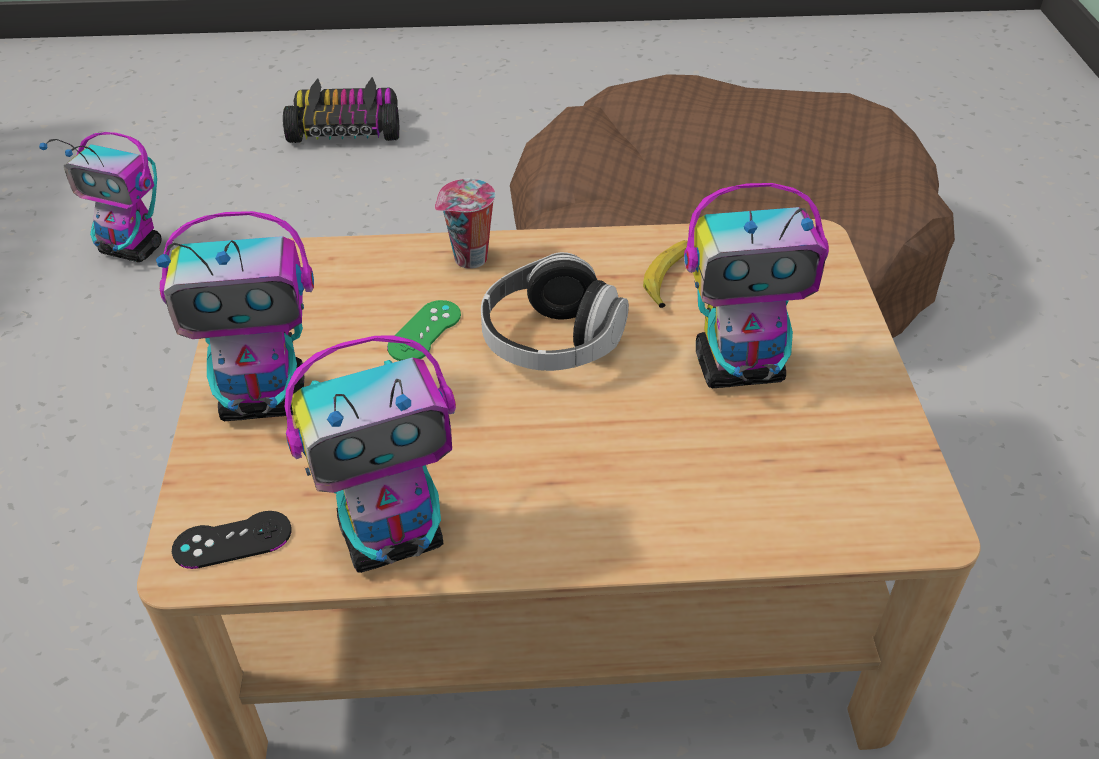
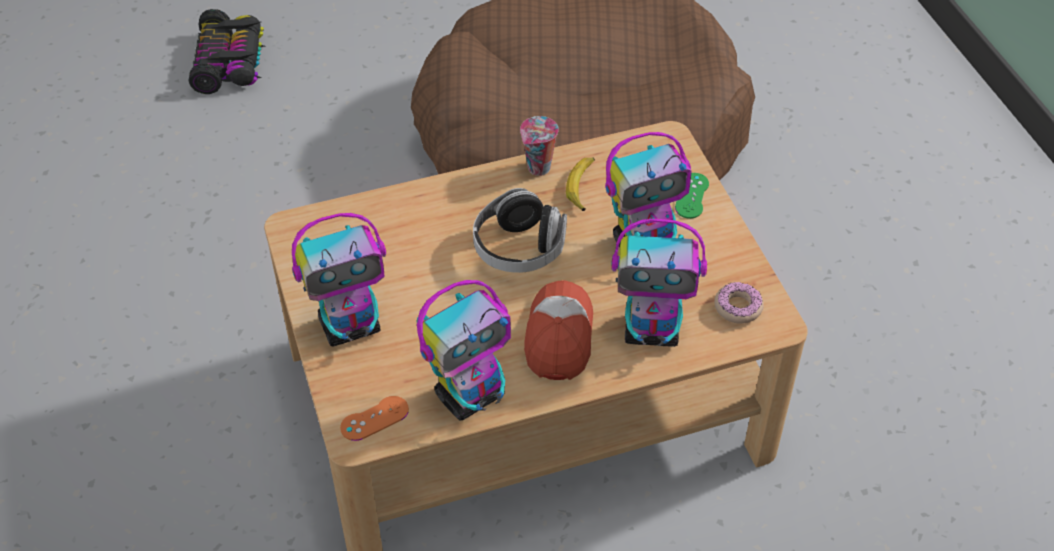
camera: 15 degrees left, 5 degrees up
(133, 250) = (99, 212): toy robot -> toy robot (652, 331)
(232, 540) = (374, 418): black game controller -> orange game controller
(346, 128) = (230, 62): toy car -> toy car turned 105 degrees clockwise
(424, 331) = (433, 258): green game controller -> green game controller (692, 196)
(469, 260) = (442, 198): cup -> cup (538, 169)
(565, 475) = (559, 336): none -> cap
(867, 488) = (738, 307): none -> donut

